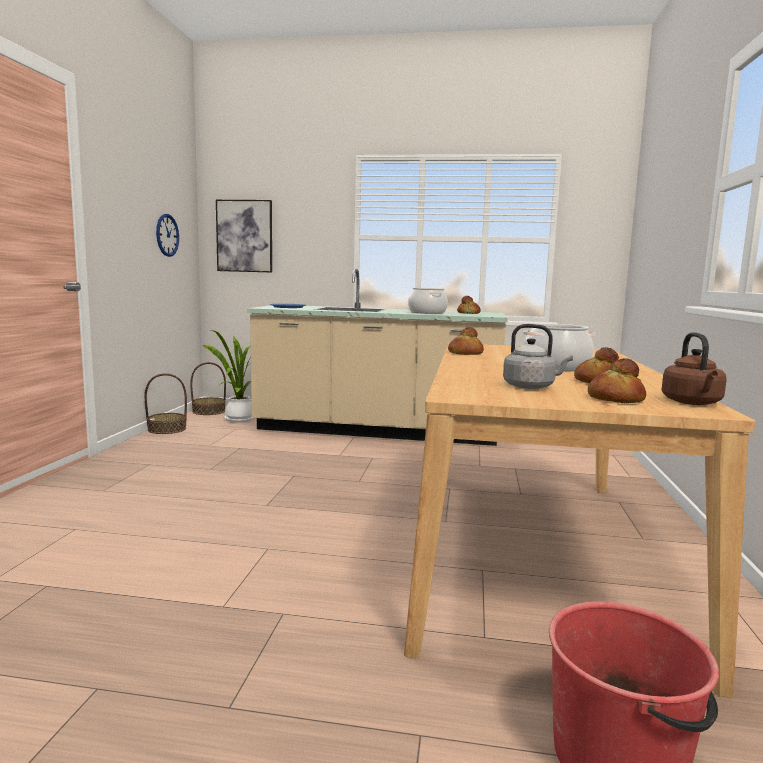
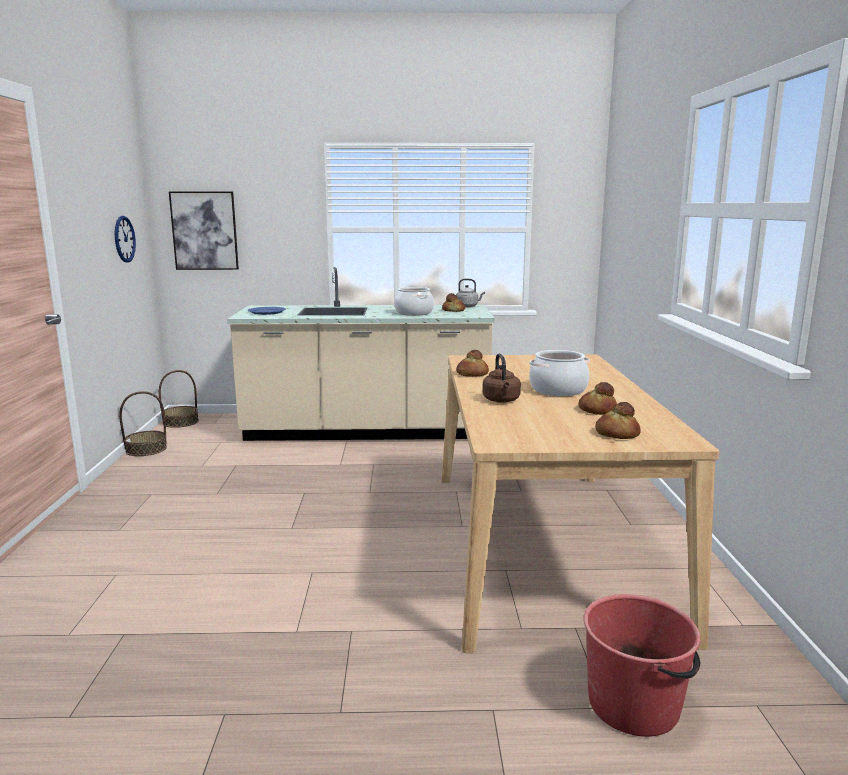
camera: 10 degrees left, 5 degrees up
(237, 419) = (216, 430): potted plant -> none
(531, 387) = (548, 423): grey kettle -> grey kettle (468, 306)
(692, 403) = (674, 433): brown kettle -> brown kettle (501, 400)

